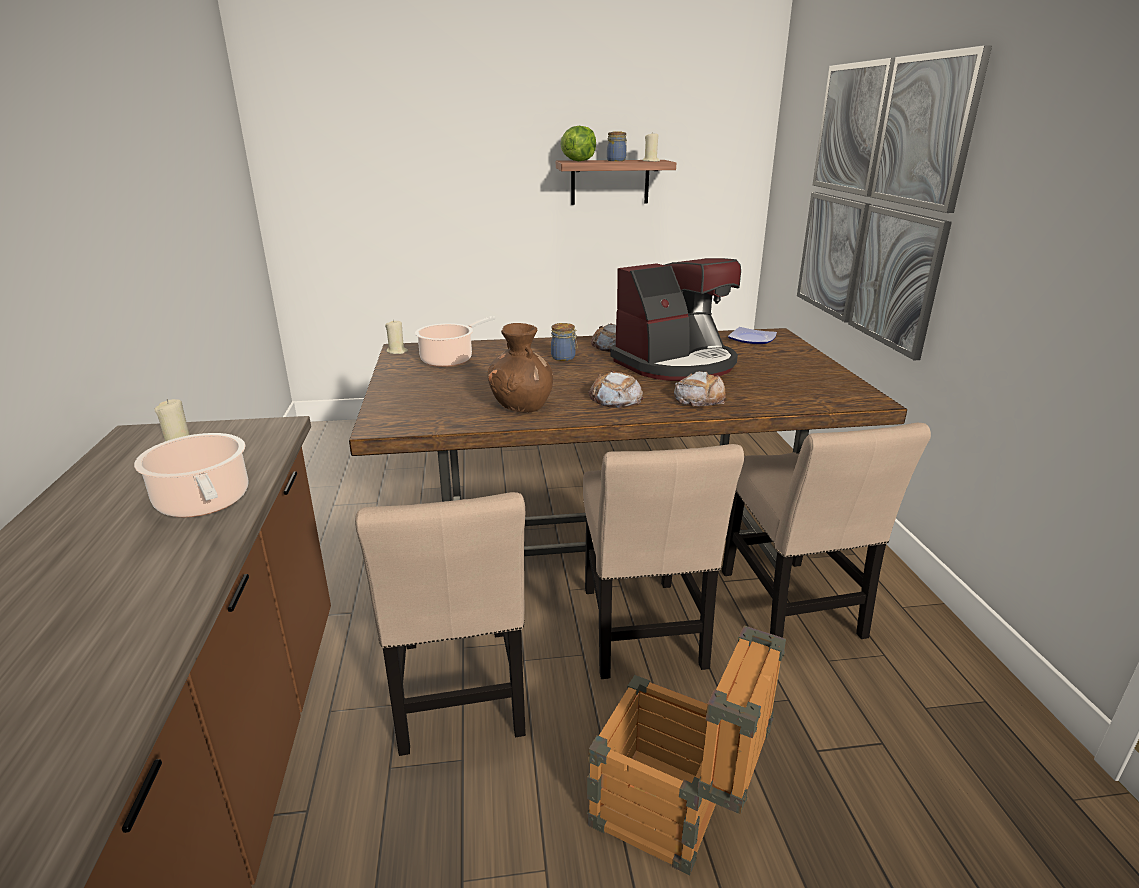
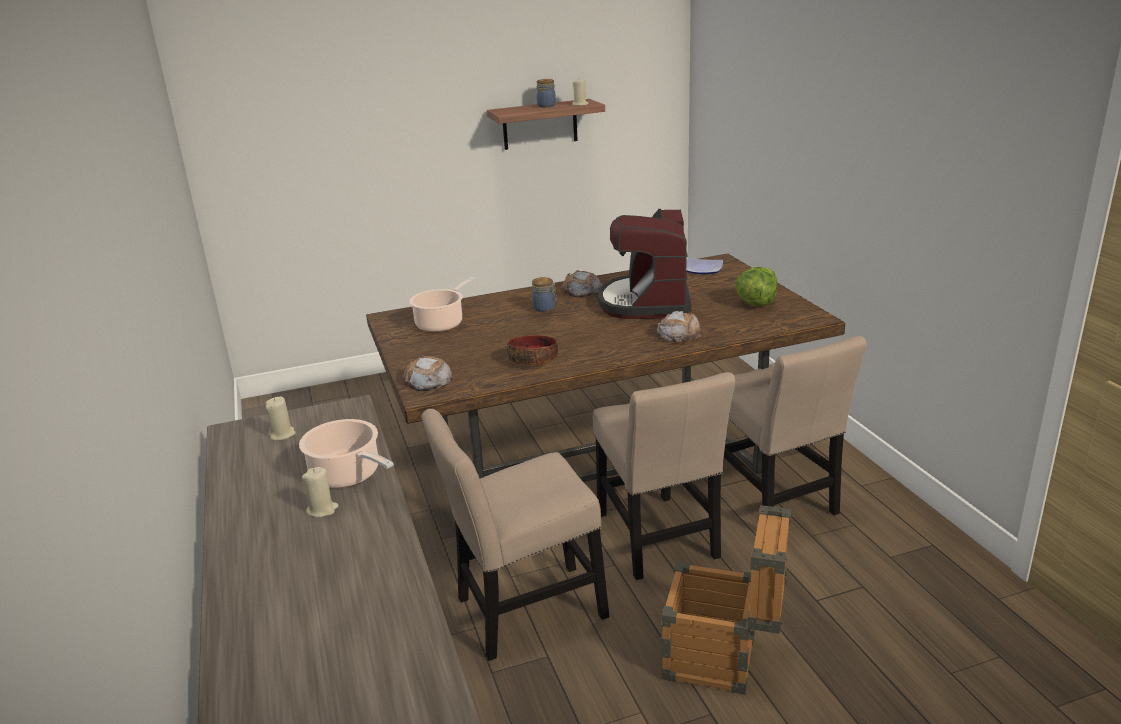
camera: 10 degrees left, 0 degrees up
(397, 351) = (386, 321): beige candle -> beige candle (322, 510)
(459, 694) = (524, 611): beige chair -> beige chair turned 90 degrees clockwise
(522, 406) = (533, 360): brown vase -> bowl
(578, 161) = (511, 110): lettuce -> lettuce (756, 303)
(615, 398) = (609, 343): bread -> bread (427, 380)
(676, 364) = (646, 302): coffee machine -> coffee machine turned 135 degrees clockwise
(874, 200) = (792, 139): picture -> none

